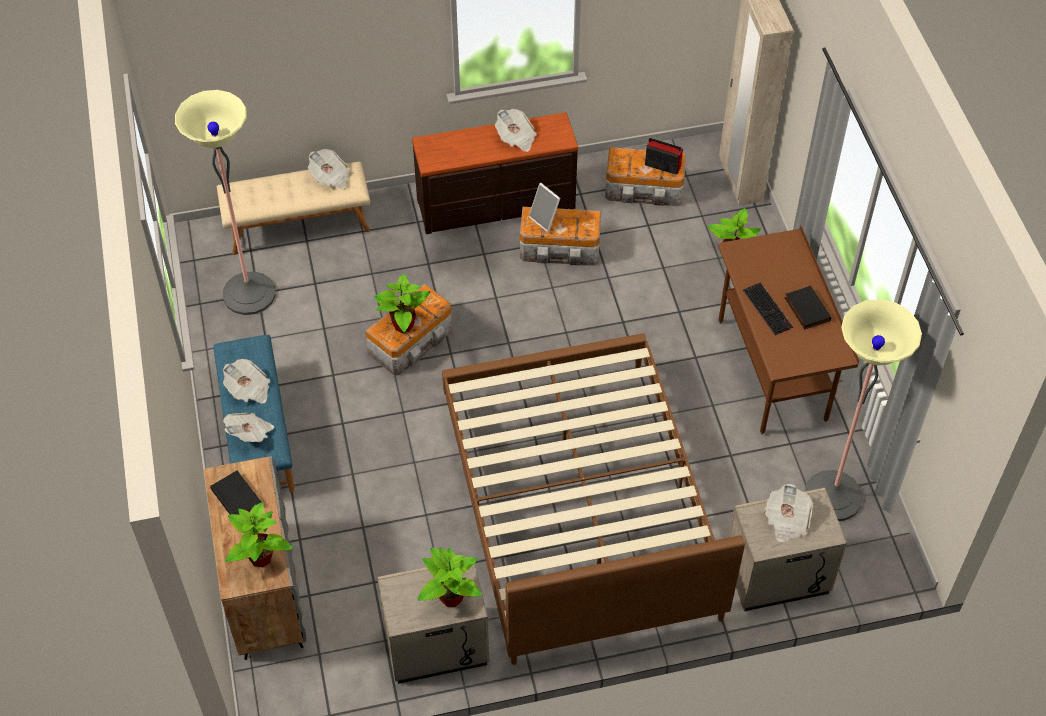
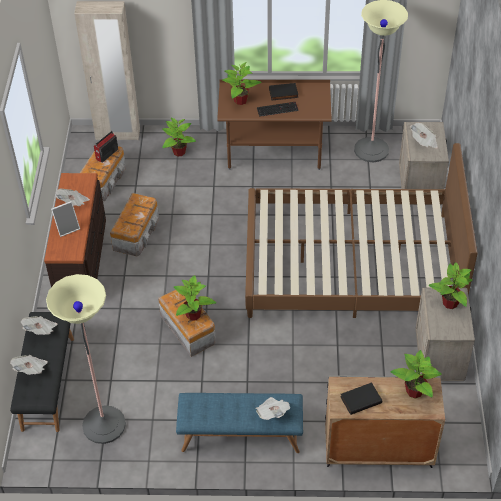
camera: 75 degrees left, 5 degrees down
(249, 389) = (231, 409): newspaper -> newspaper (31, 369)
(298, 225) = (47, 383): beige bench -> black bench
(545, 219) = (128, 221): picture frame -> picture frame (67, 228)
(768, 260) = (240, 100): none -> potted plant

